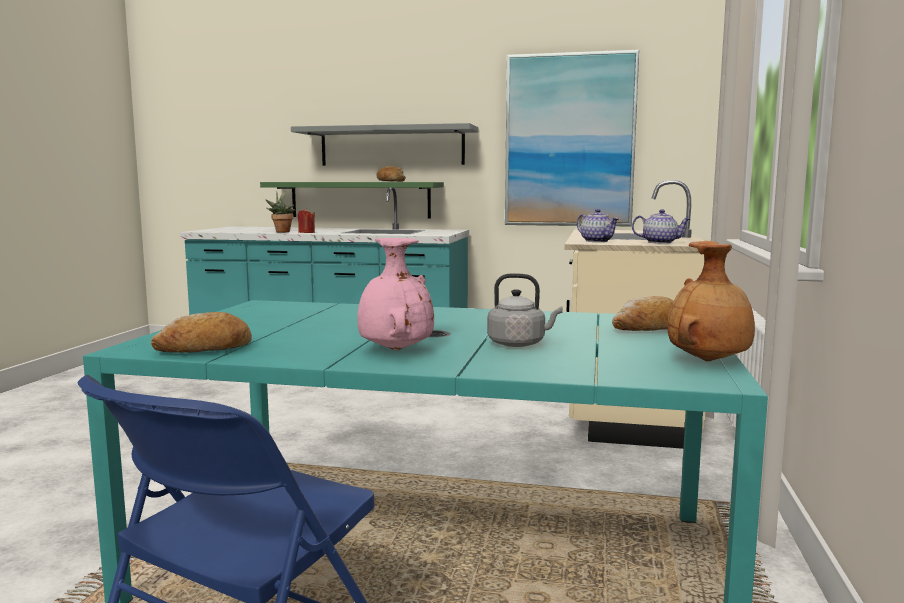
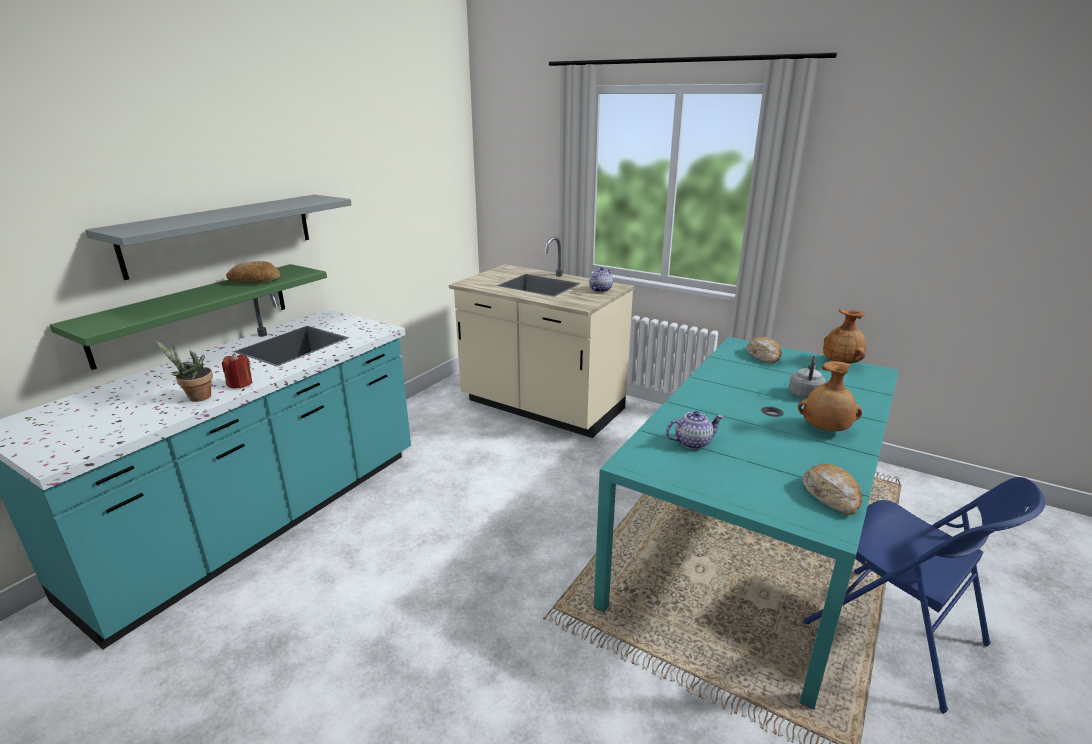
camera: 70 degrees left, 15 degrees up
(394, 350) = (825, 429): pink vase -> brown vase
(569, 141) = (391, 198): picture -> none
(597, 241) = (576, 300): teapot -> teapot (692, 442)

